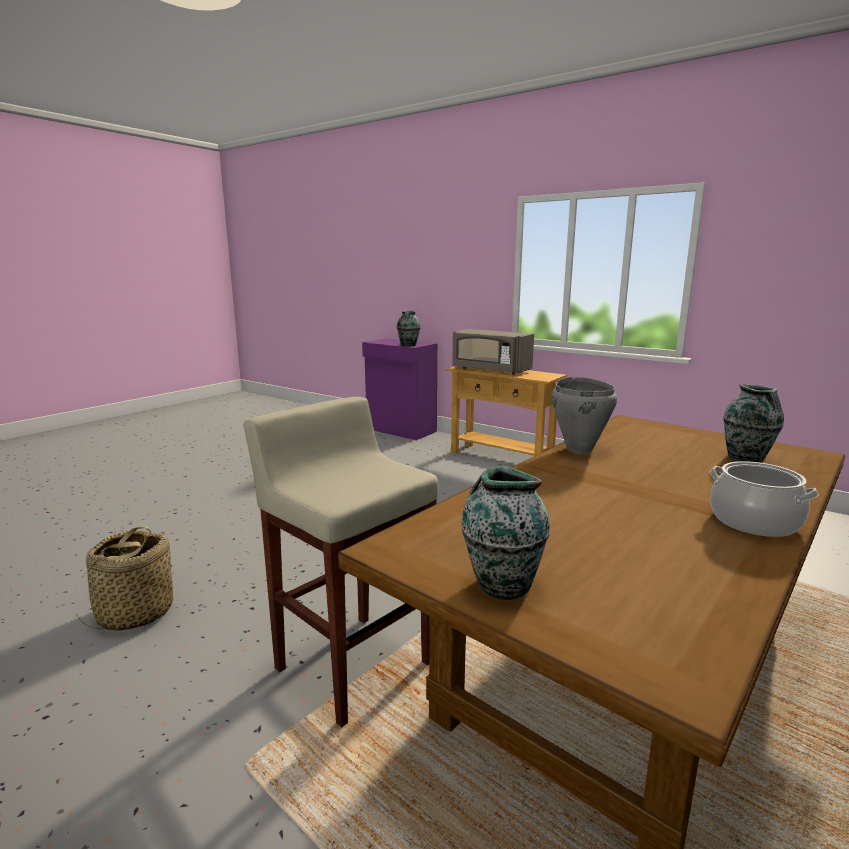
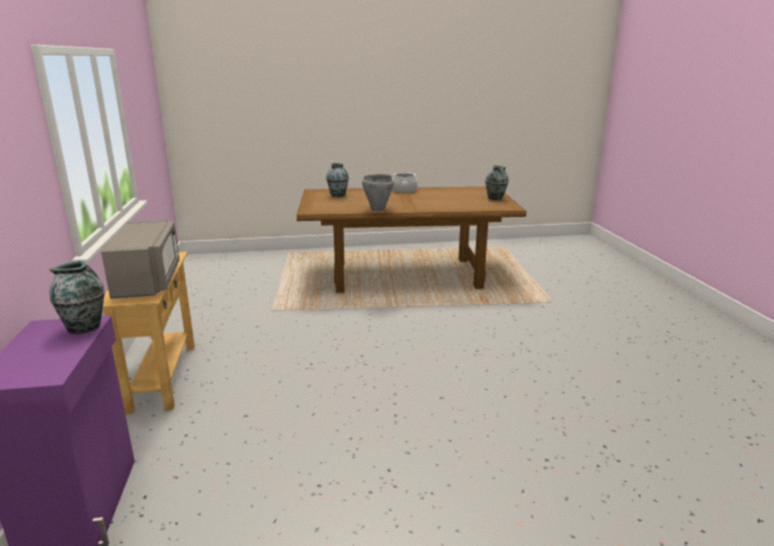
camera: 135 degrees left, 5 degrees up
(135, 613) = (590, 366): basket -> none
(352, 664) = (493, 307): beige stool -> none

